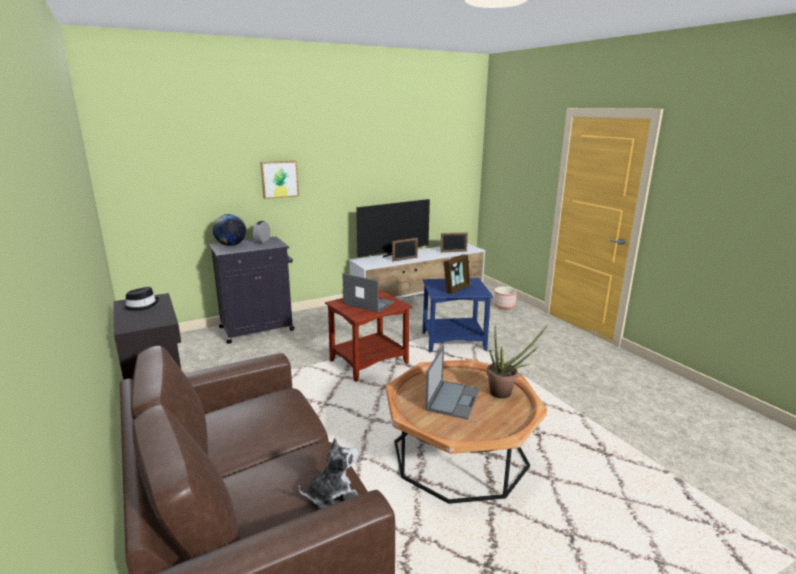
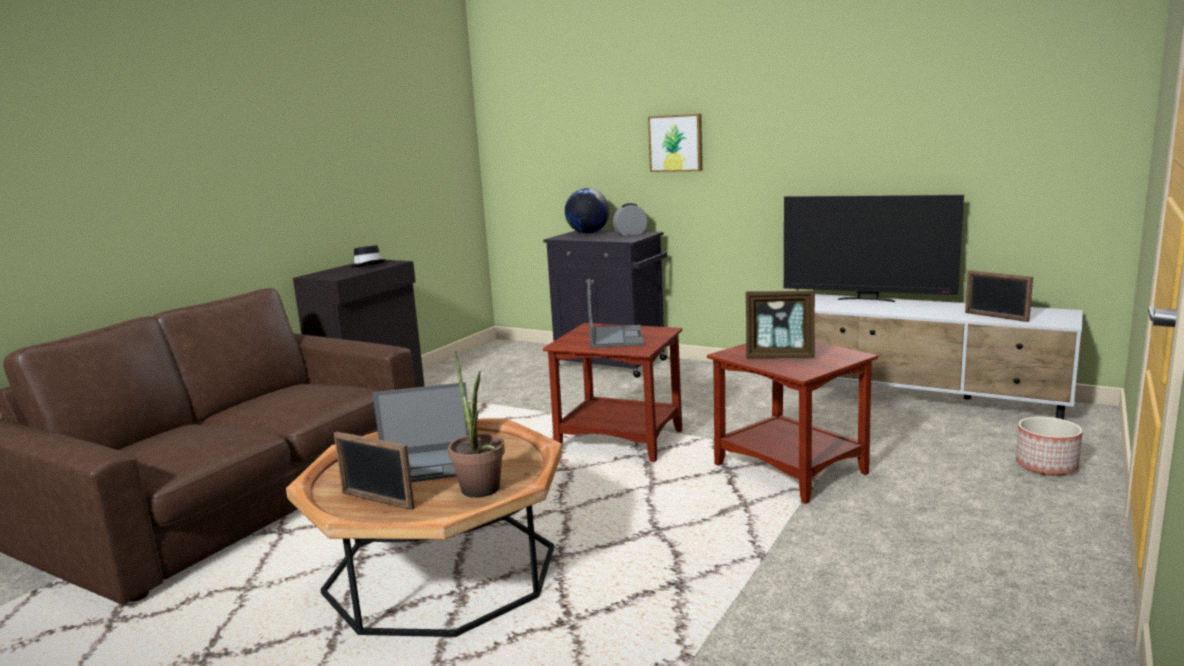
camera: 60 degrees right, 5 degrees down
(332, 495) = (166, 462): plush toy -> none
(405, 259) = (863, 308): picture frame -> picture frame (377, 501)
(453, 341) = (791, 469): blue side table -> brown side table

